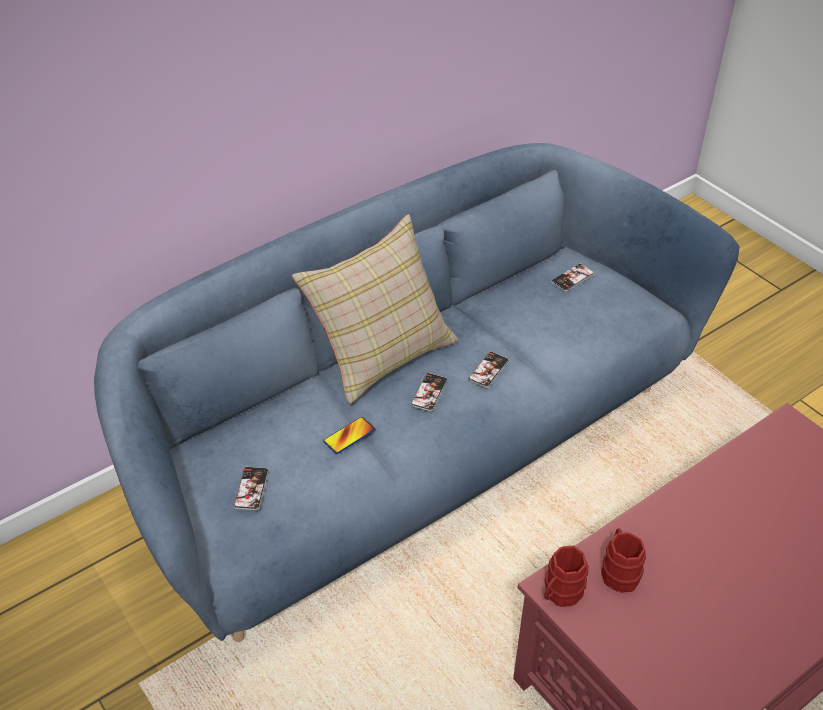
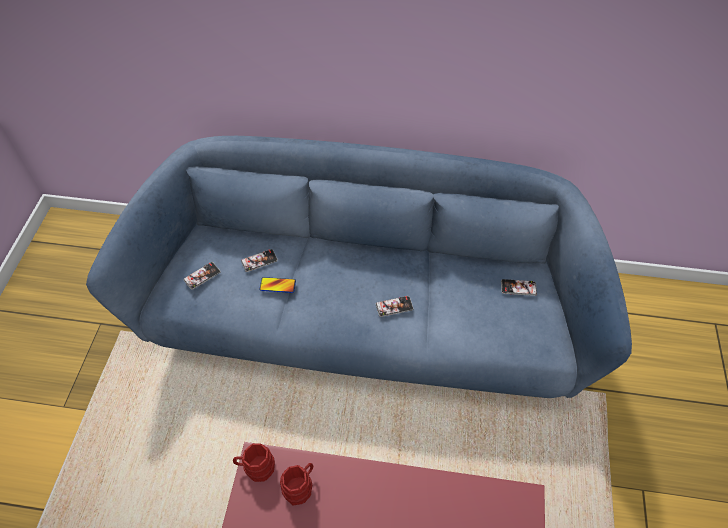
camera: 45 degrees right, 10 degrees up
(381, 352) = (350, 250): beige pillow -> none
(429, 392) = (344, 294): phone -> phone (259, 261)

